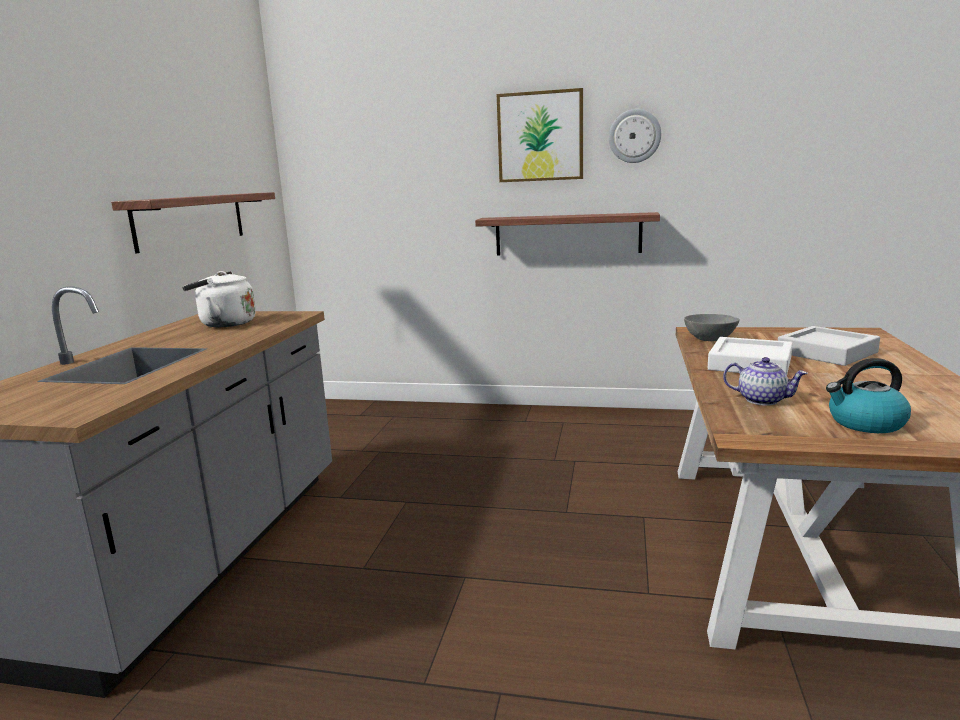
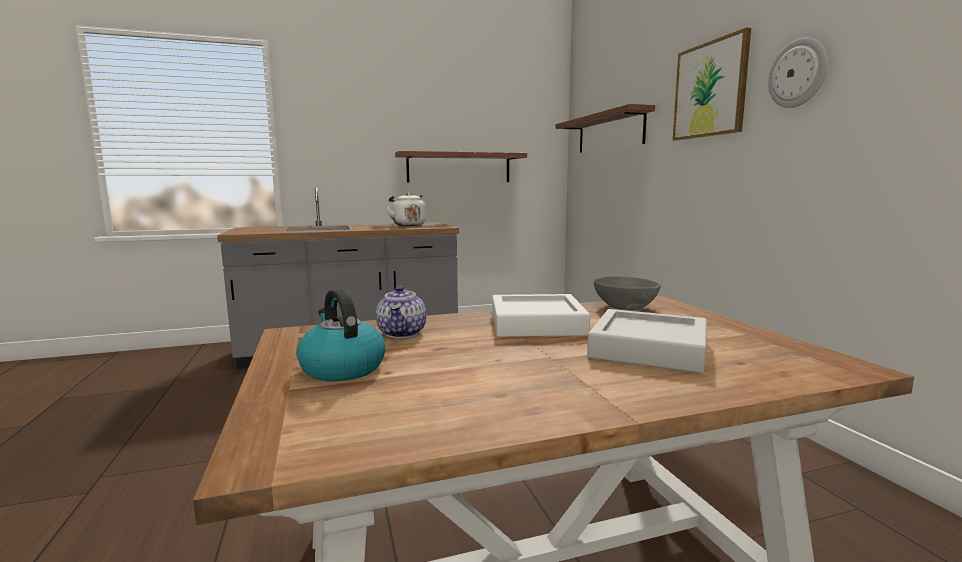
camera: 60 degrees right, 5 degrees down
(567, 234) = (722, 195): shelf -> shelf (609, 132)

